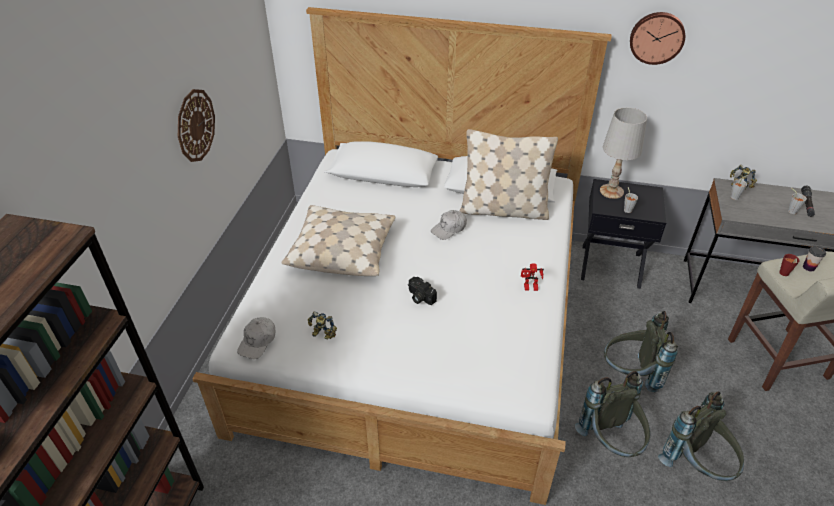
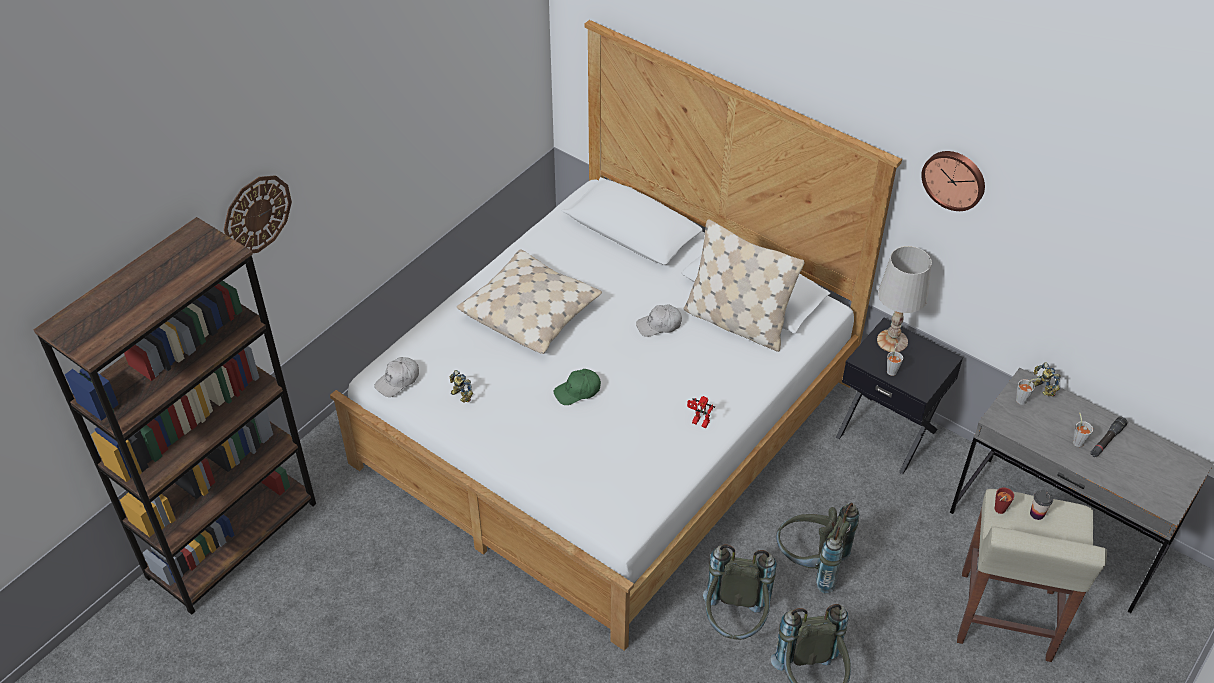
camera: 25 degrees right, 5 degrees up
(195, 125) = (412, 138): wall clock -> wall clock (257, 214)
(419, 297) = (577, 391): camera -> green cap

